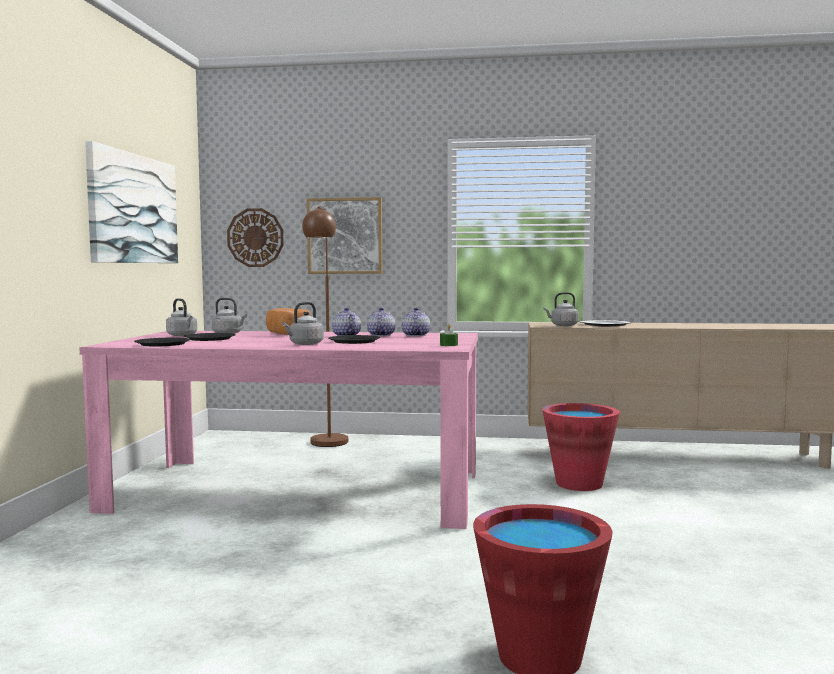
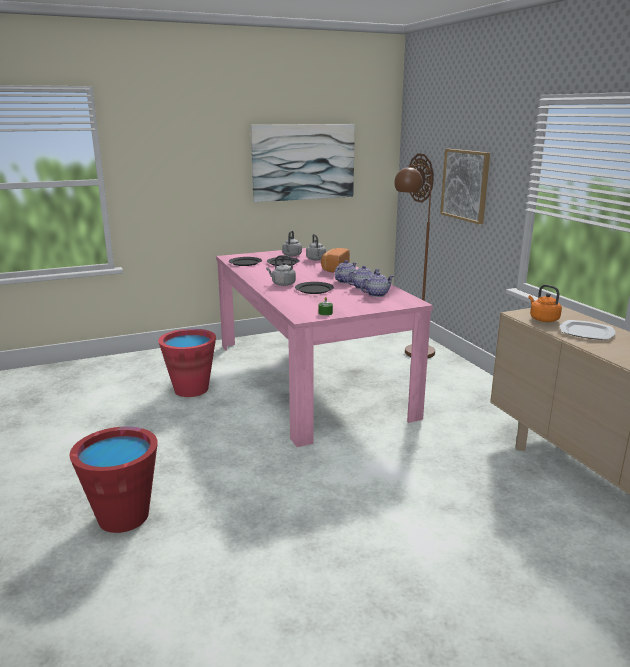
camera: 60 degrees right, 15 degrees up
(563, 325) = (542, 319): grey kettle -> orange kettle
(579, 484) = (453, 468): red bucket -> red bucket (191, 389)

